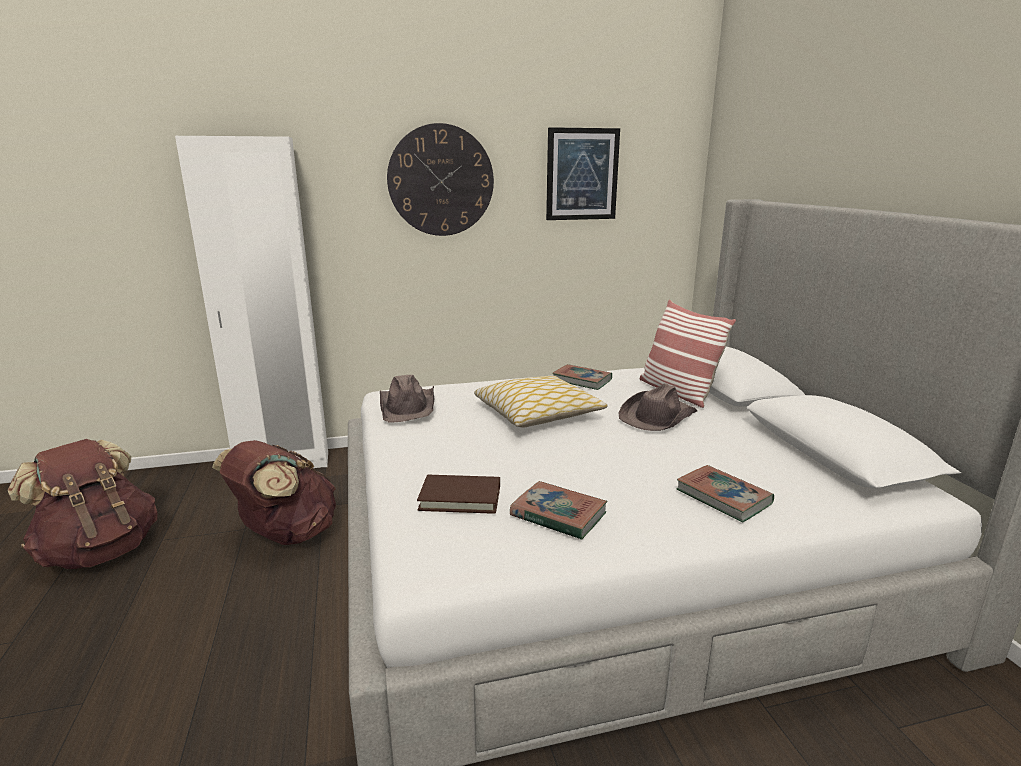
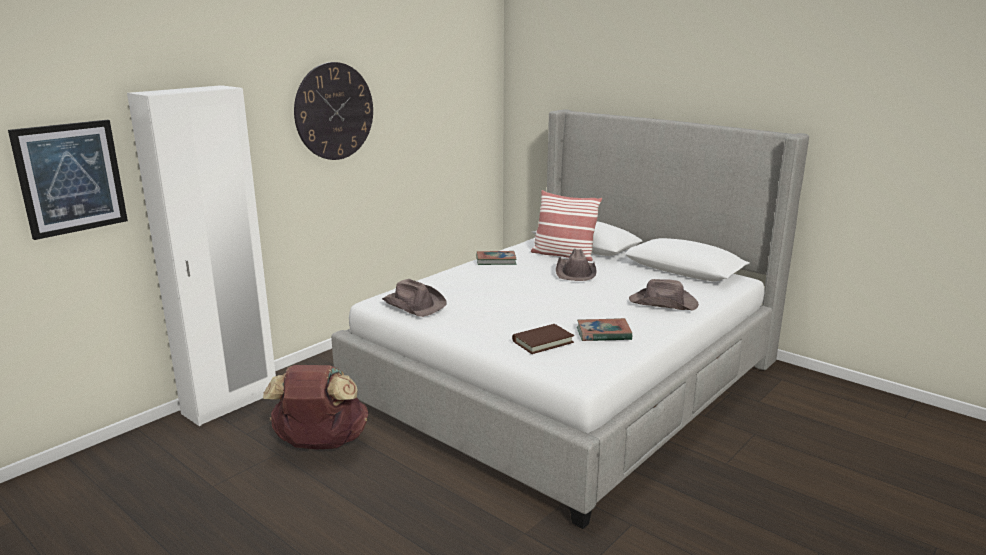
camera: 35 degrees left, 0 degrees up
(100, 551) = (164, 514): brown backpack -> none
(538, 414) = (506, 288): pillow -> none
(582, 174) = (430, 95): picture -> picture (70, 178)
(723, 497) = (664, 303): book -> brown hat

